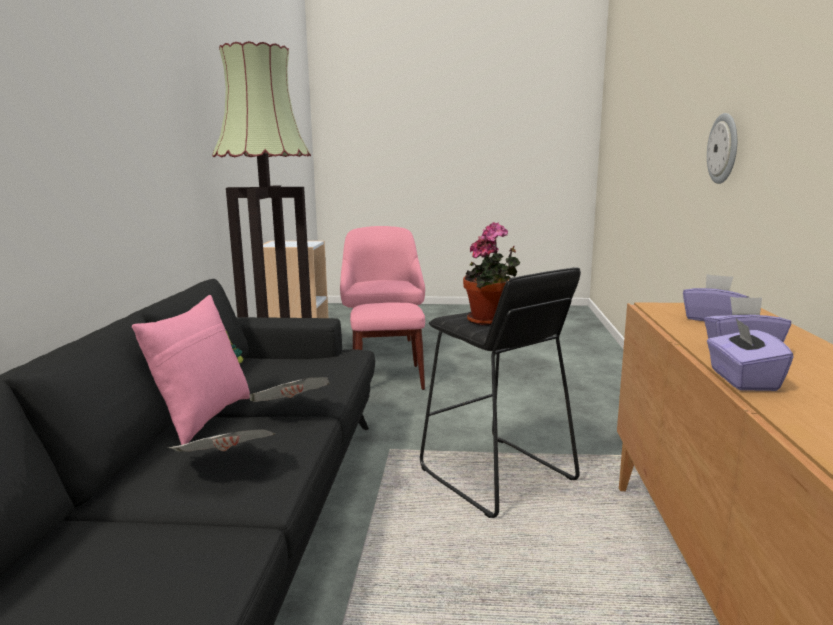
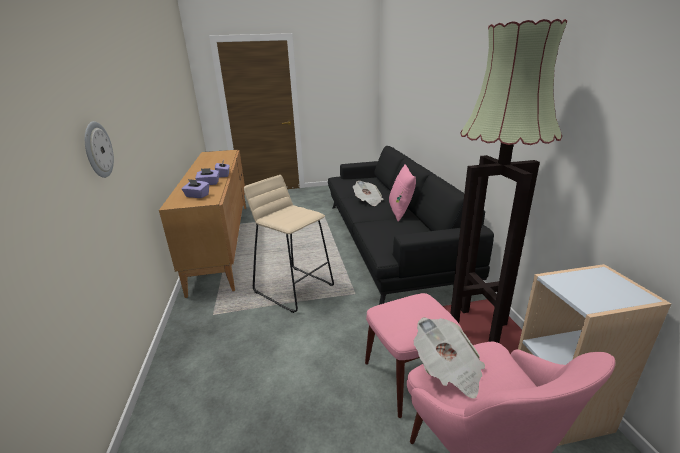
camera: 165 degrees right, 10 degrees up
(290, 411) = (372, 218): newspaper -> newspaper (448, 369)
(489, 321) = (291, 212): potted plant -> none
(496, 475) = (294, 288): black stool -> beige stool

